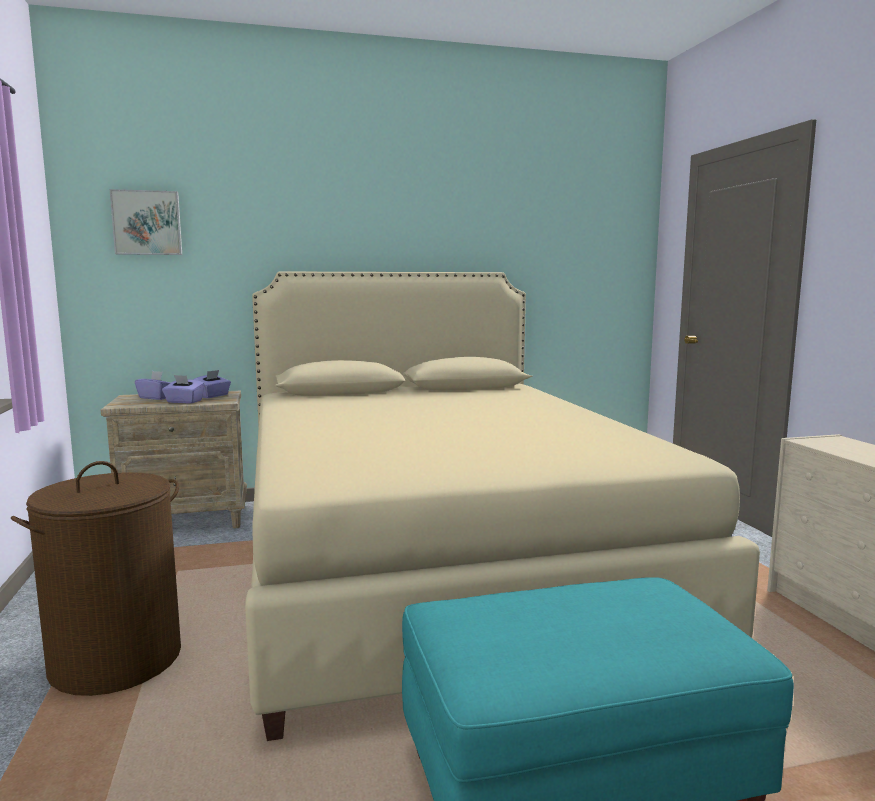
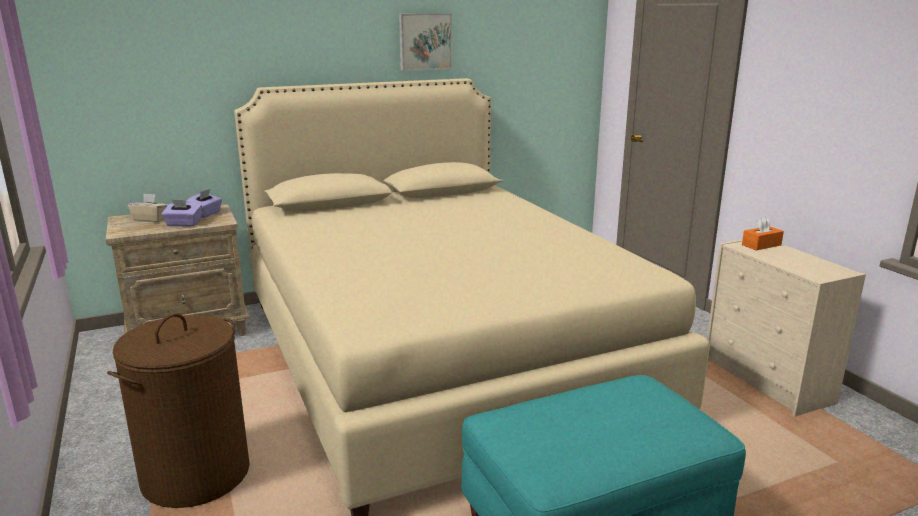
camera: 10 degrees left, 10 degrees up
(147, 223) = (121, 42): picture -> picture (424, 41)
(156, 397) = (151, 219): purple tissue box -> beige tissue box
(836, 442) = (761, 245): none -> orange tissue box

